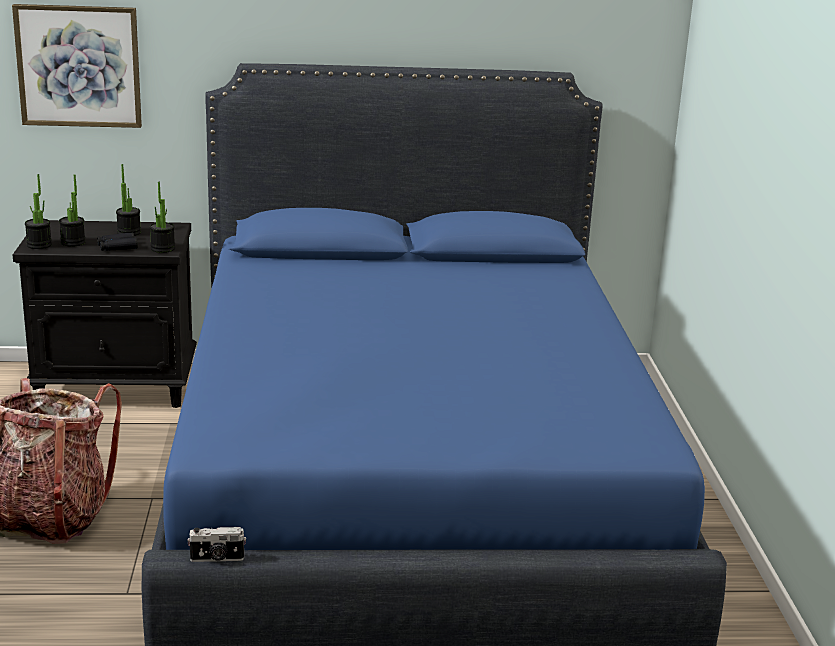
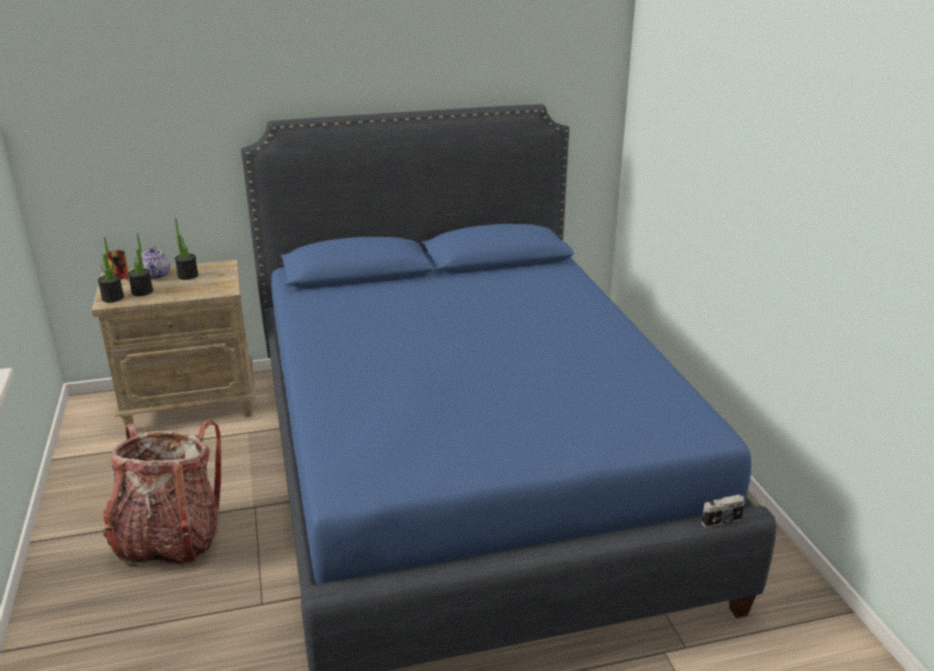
camera: 10 degrees left, 5 degrees up
(57, 225) = (122, 276): none -> mug
(79, 66) = (123, 135): picture -> none
(95, 229) = (157, 275): none -> teapot
(117, 247) = (183, 291): black binoculars -> none
(117, 386) = (192, 404): black nightstand -> beige nightstand
(163, 248) = (223, 288): potted plant -> none
(217, 559) = (366, 586): camera -> camera (722, 522)

